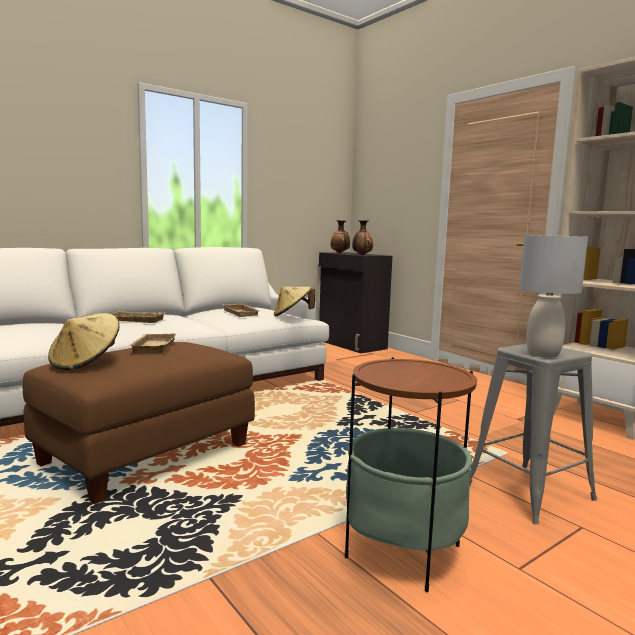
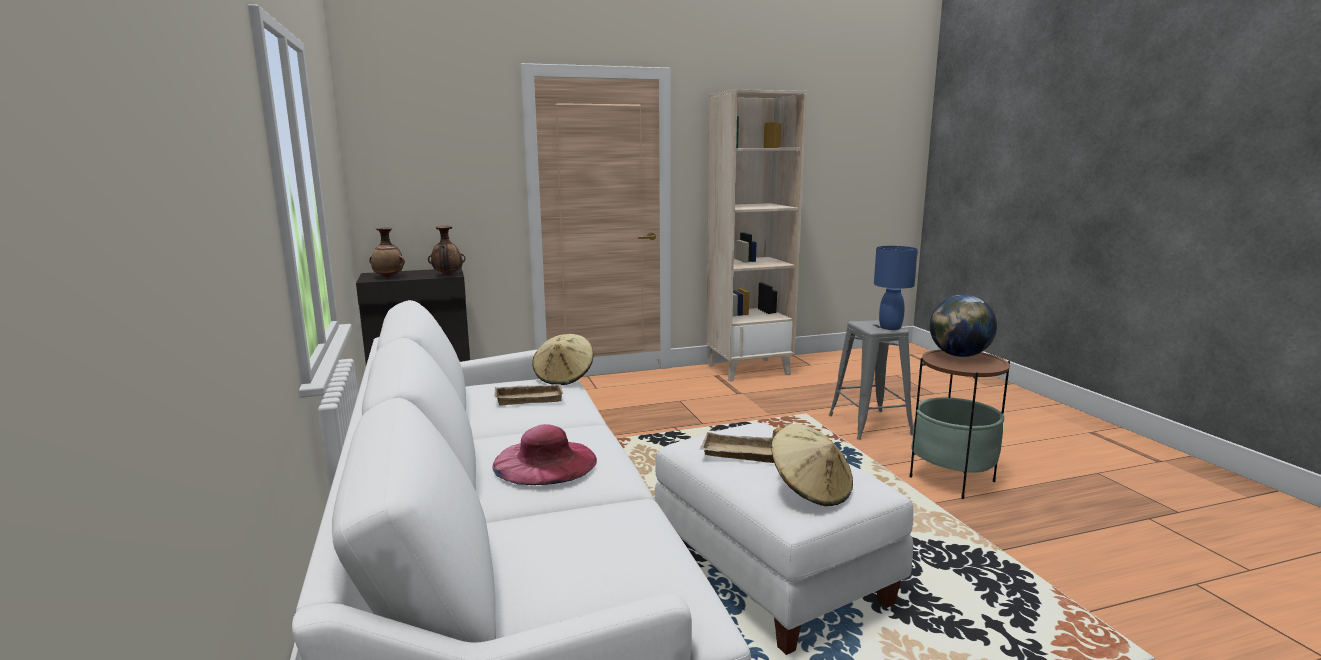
camera: 70 degrees left, 5 degrees up
(135, 320) = (545, 461): beige tray -> pink hat
(147, 454) = (769, 573): brown ottoman -> white ottoman
(432, 371) = (959, 355): none -> globe
(543, 354) = (890, 327): grey table lamp -> blue table lamp

